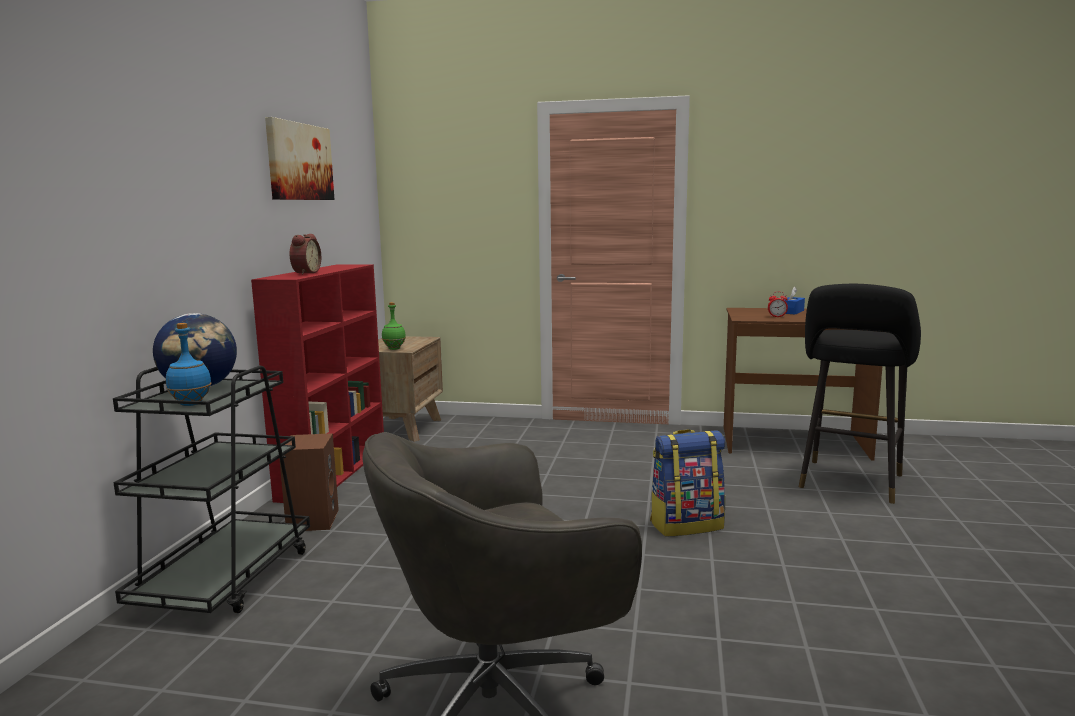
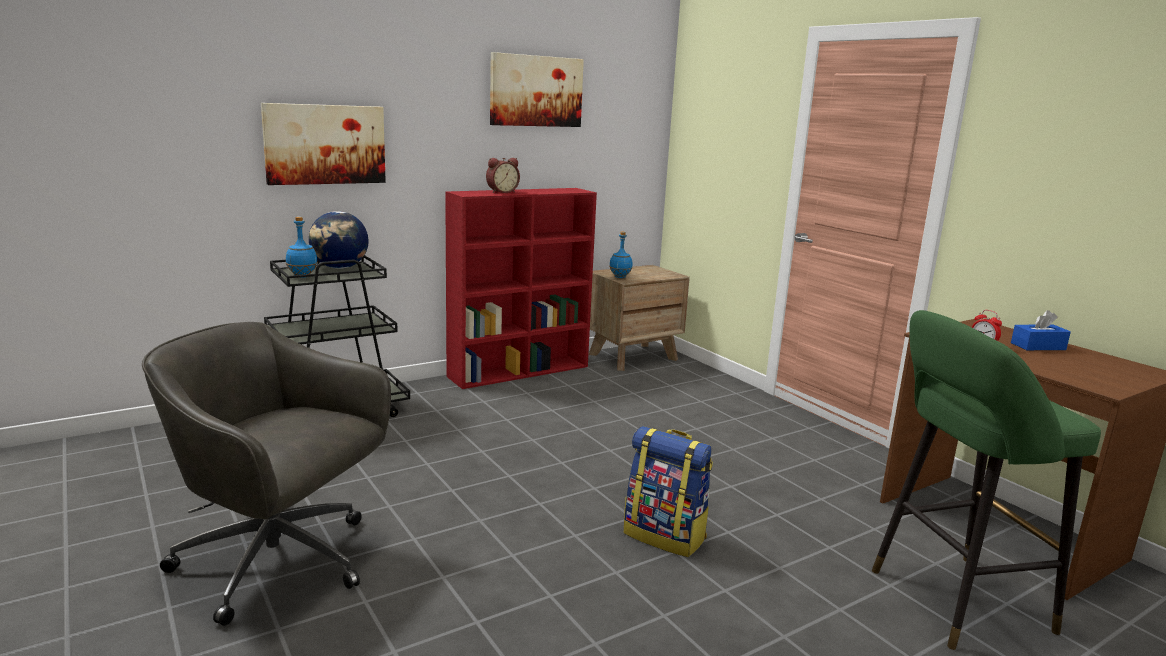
camera: 45 degrees right, 5 degrees up
(140, 229) = (325, 144): none -> picture
(312, 520) = (441, 398): brown speaker -> none
(394, 349) = (620, 277): green bottle -> blue bottle
(849, 483) = (951, 601): black stool -> green stool

